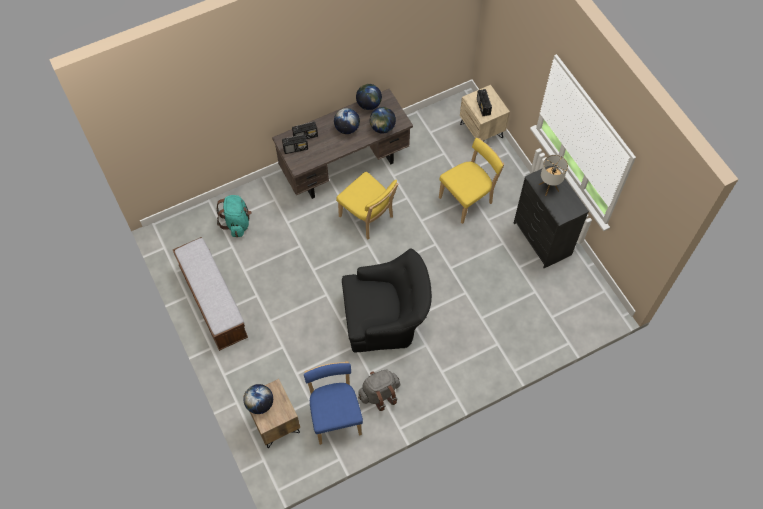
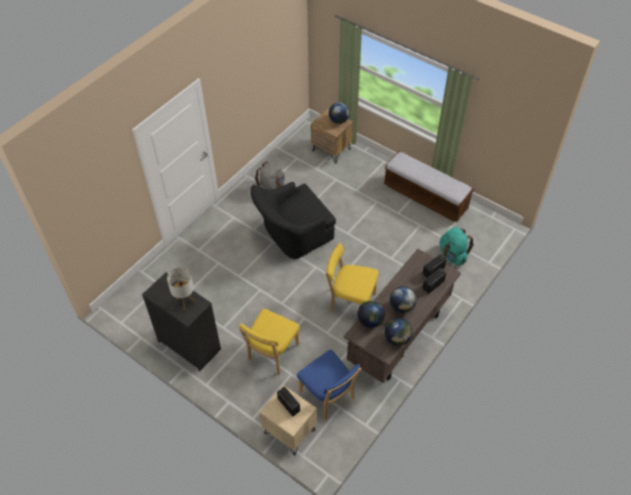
camera: 155 degrees right, 10 degrees down
(335, 416) = (294, 167): blue chair -> blue chair (328, 397)

